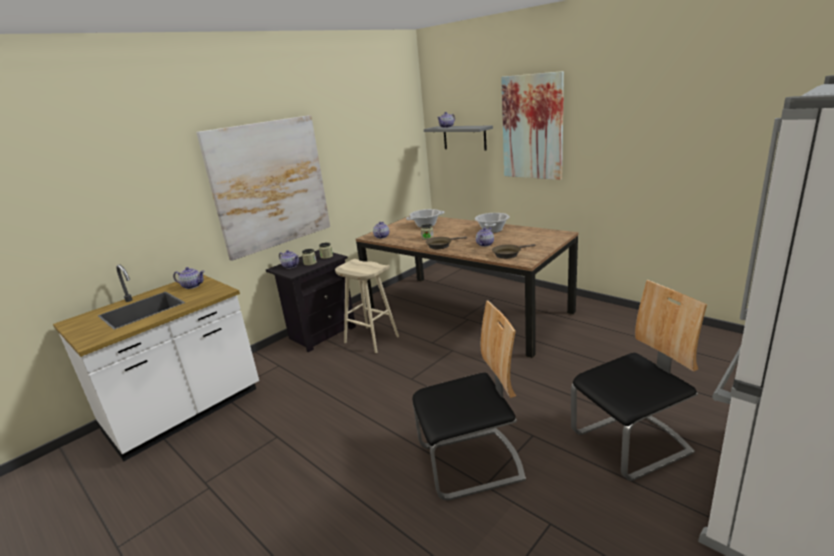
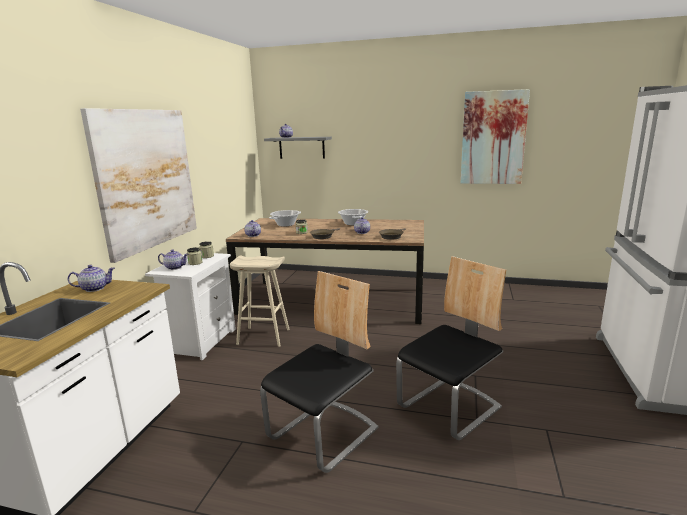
camera: 30 degrees left, 5 degrees down
(321, 333) = (201, 341): black nightstand -> white nightstand
(532, 127) = (370, 138): picture -> picture (493, 138)
(631, 443) = (543, 363): chair -> chair (324, 434)

